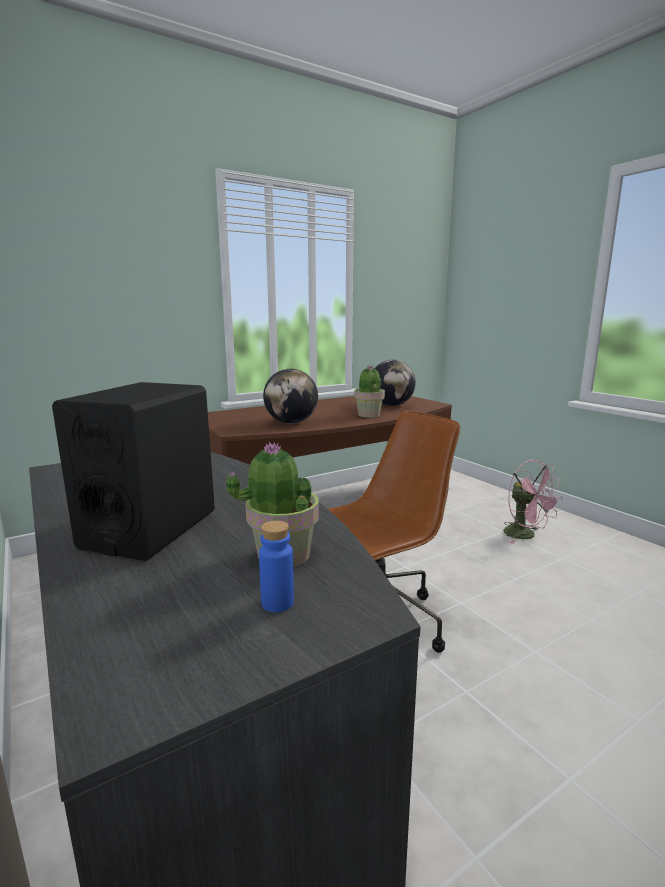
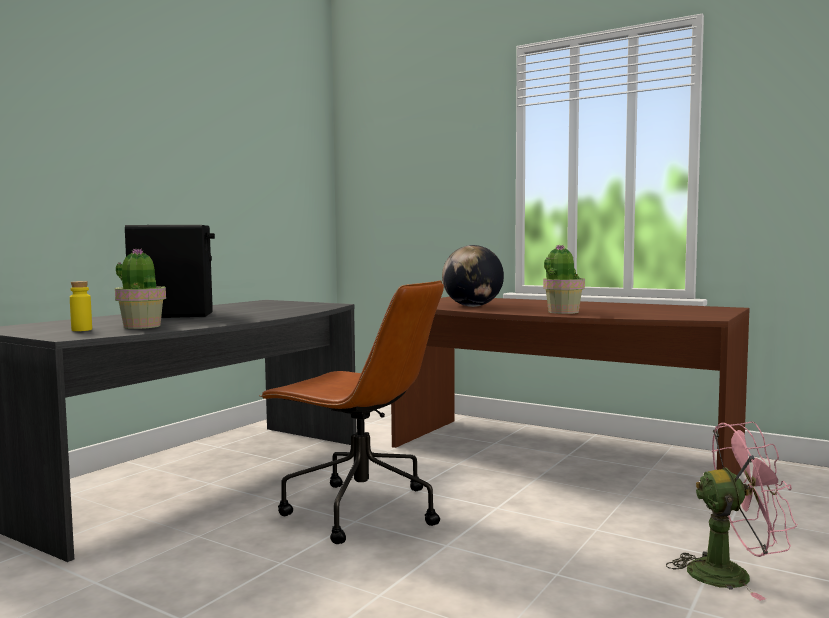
camera: 65 degrees right, 10 degrees down
(277, 603) = (81, 330): blue bottle -> yellow bottle
(391, 405) = (643, 312): globe -> none
(526, 536) = (731, 574): pink fan -> pink fan turned 120 degrees counterclockwise

